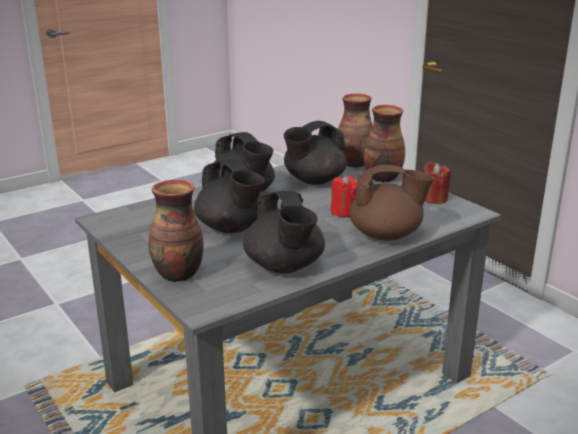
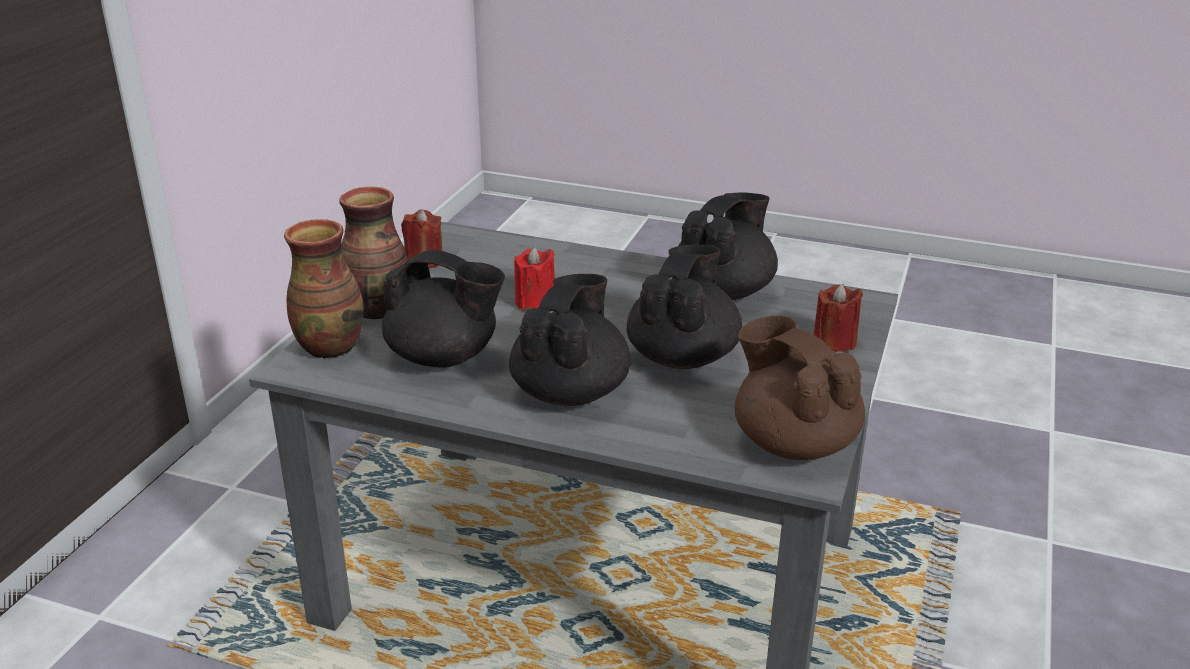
camera: 125 degrees left, 5 degrees up
(177, 274) = (834, 341): vase -> red candle
(386, 235) = (571, 262): brown teapot -> brown teapot (793, 442)

